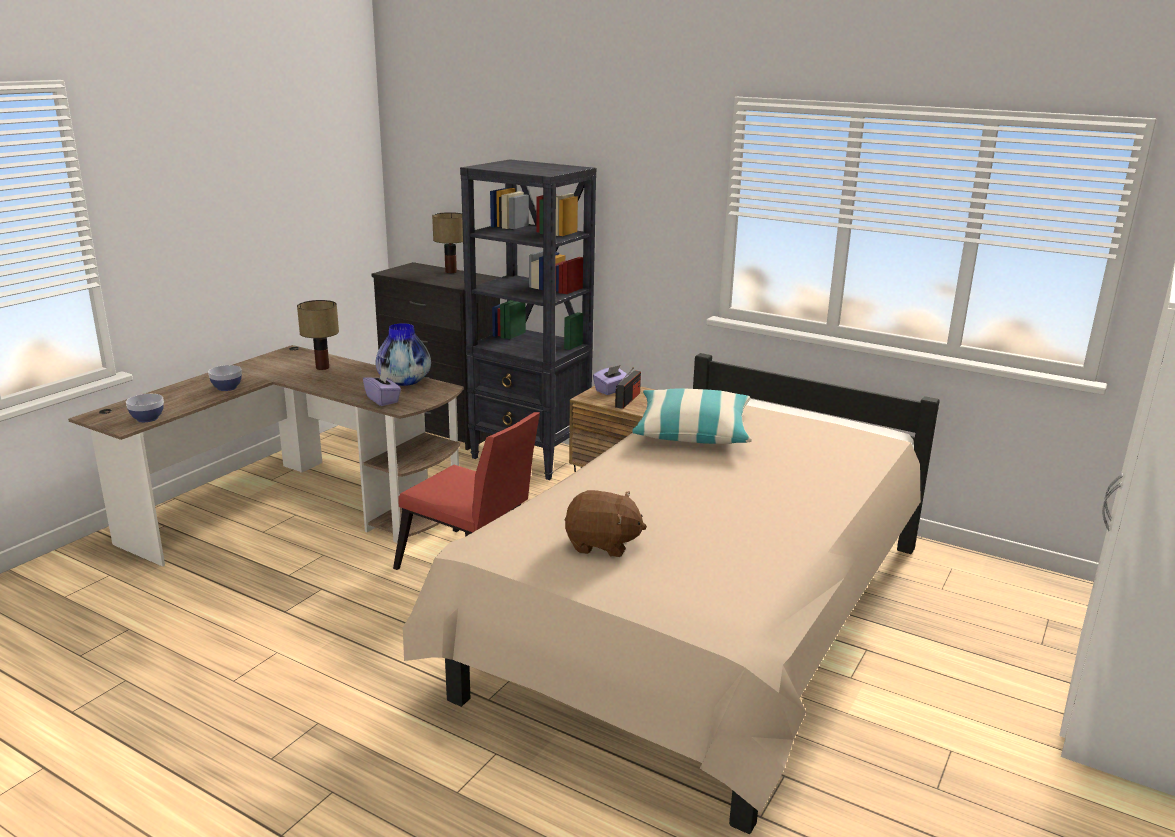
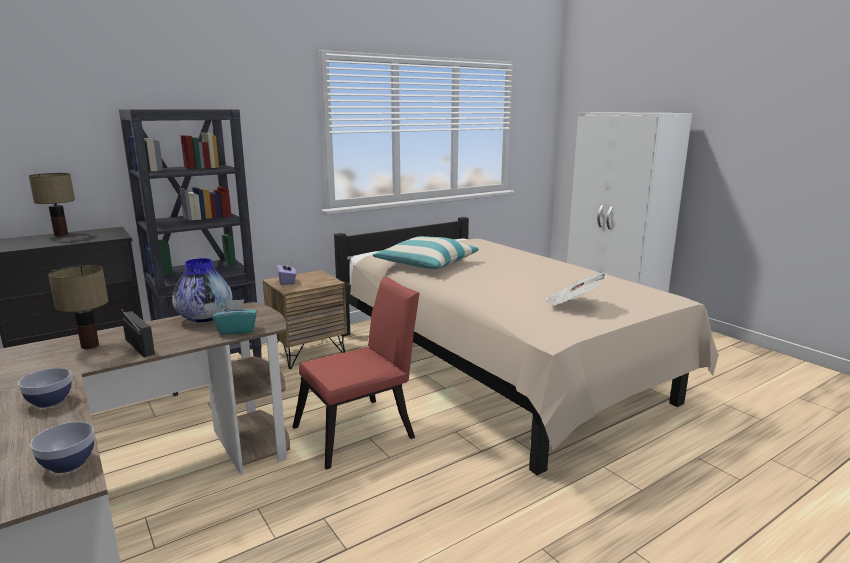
camera: 65 degrees left, 5 degrees down
(383, 400) = (237, 330): purple tissue box -> turquoise tissue box
(602, 544) = (572, 304): brown plush toy -> newspaper
(627, 400) = (311, 281): radio -> radio (139, 346)

